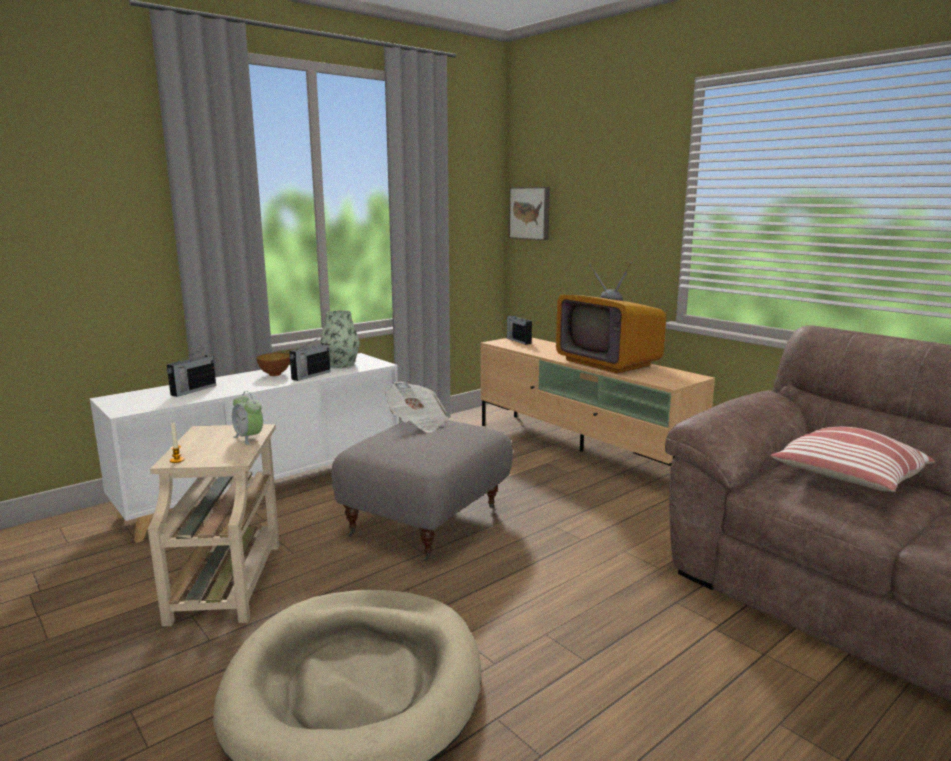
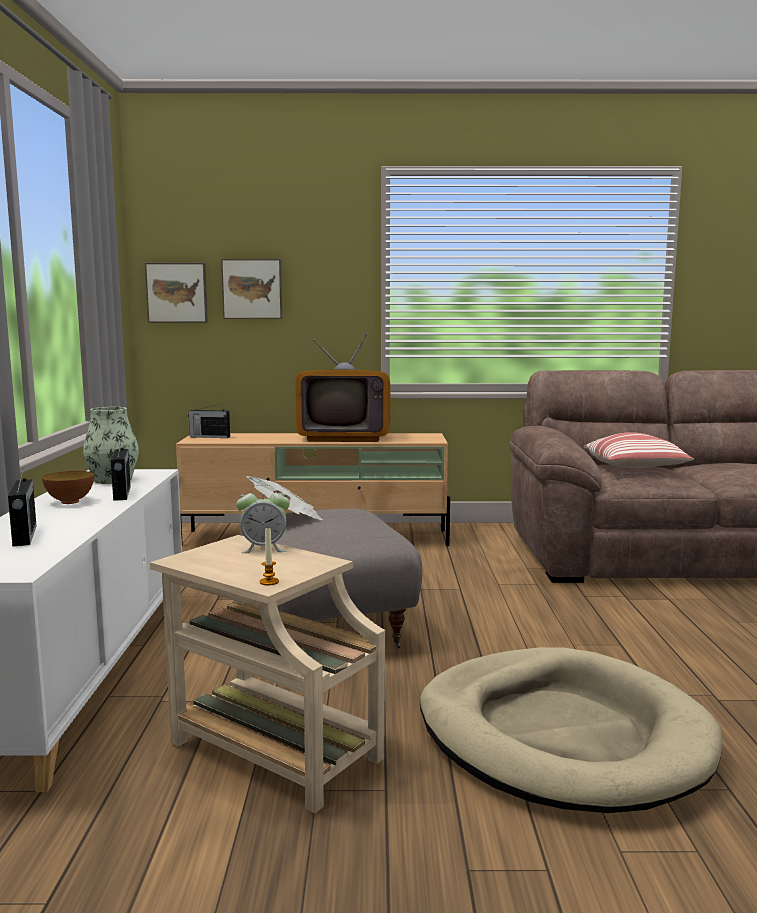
camera: 50 degrees left, 5 degrees down
(580, 211) = (252, 289): none -> picture

